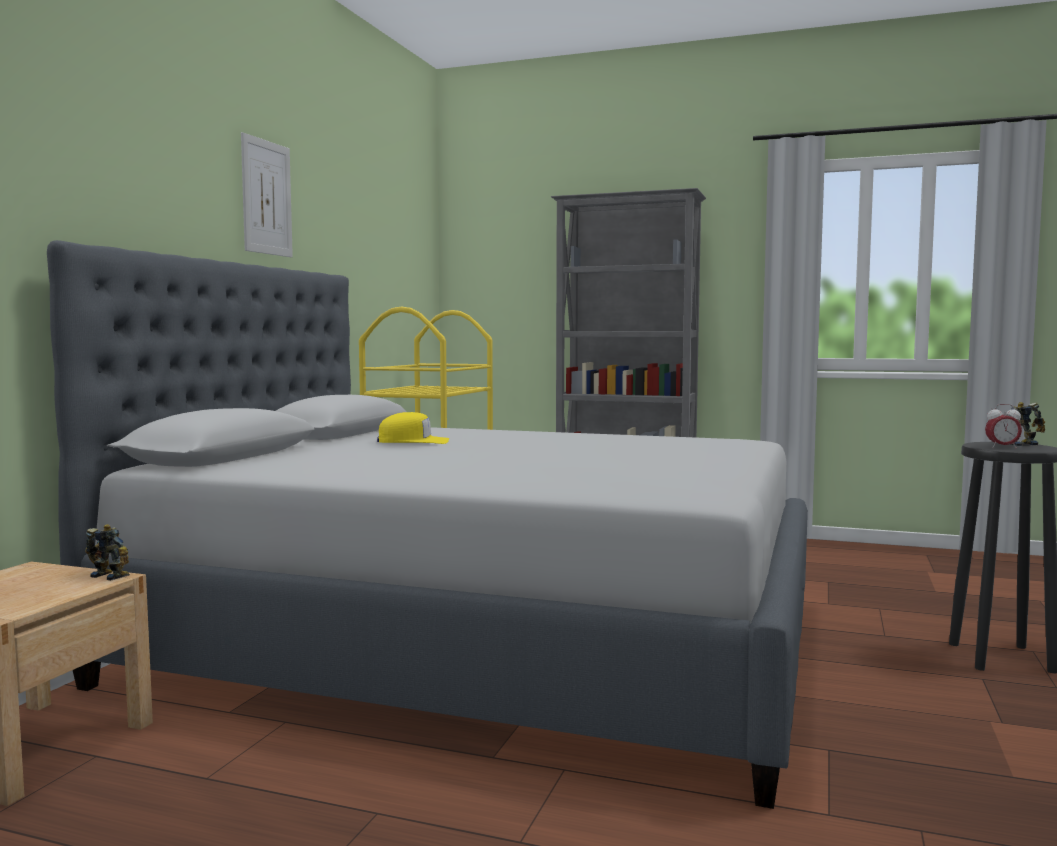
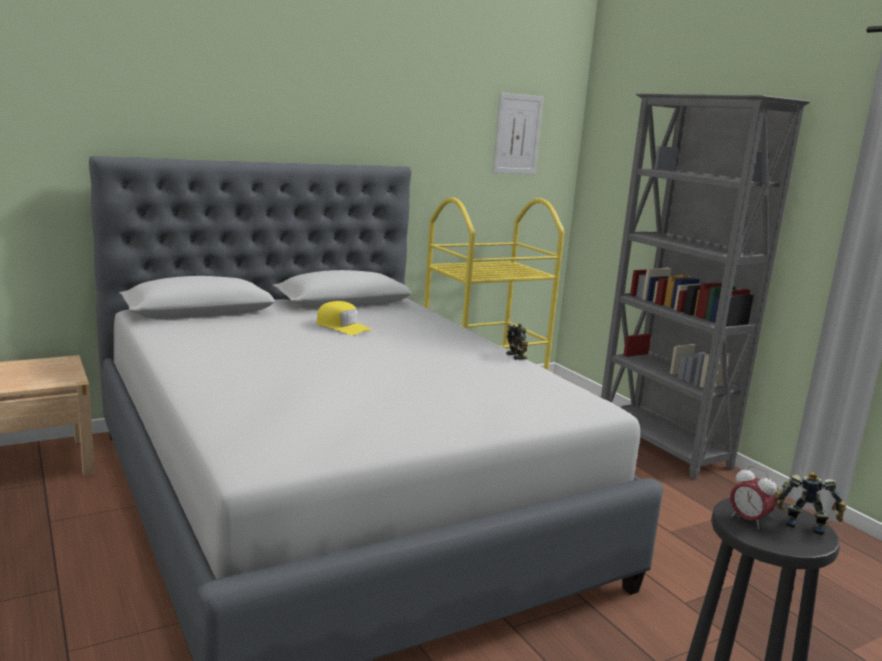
camera: 40 degrees right, 10 degrees up
(111, 575) = (75, 379): toy robot -> toy robot (517, 356)
(266, 197) = (328, 104): picture -> picture (517, 134)

